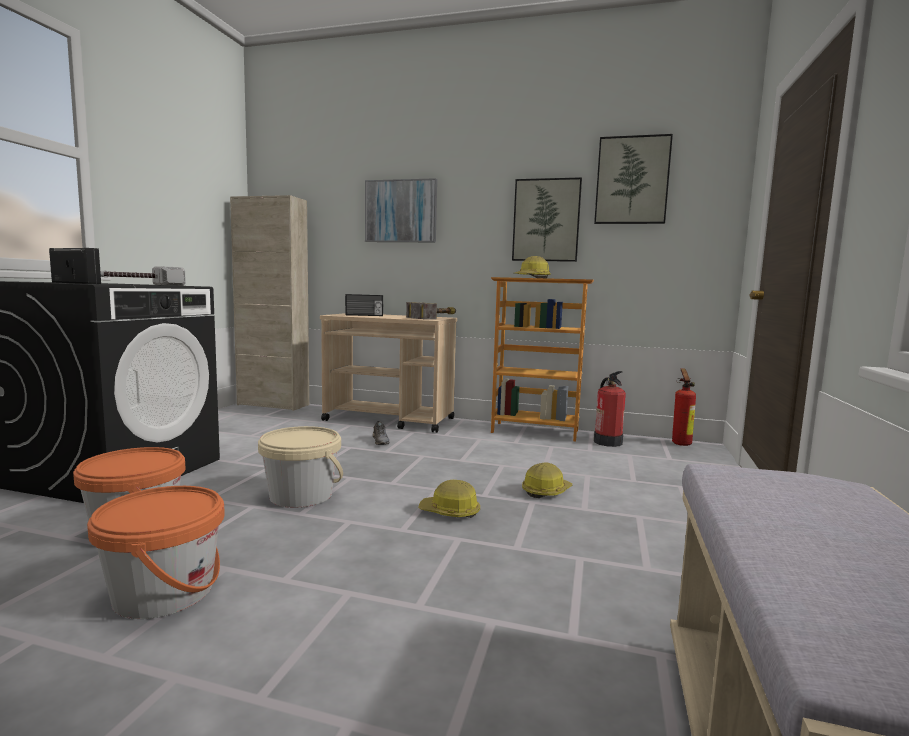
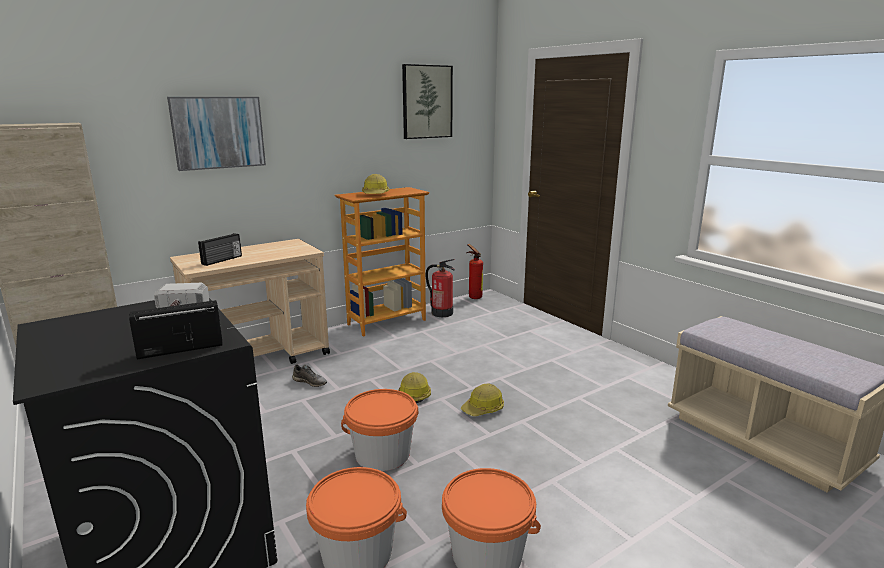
camera: 50 degrees left, 10 degrees up
(301, 495) = (382, 454): beige bucket -> orange bucket
(436, 318) = (298, 246): hammer -> none
(545, 491) = (490, 367): hard hat -> hard hat (414, 394)
(546, 220) = (366, 137): picture -> none

